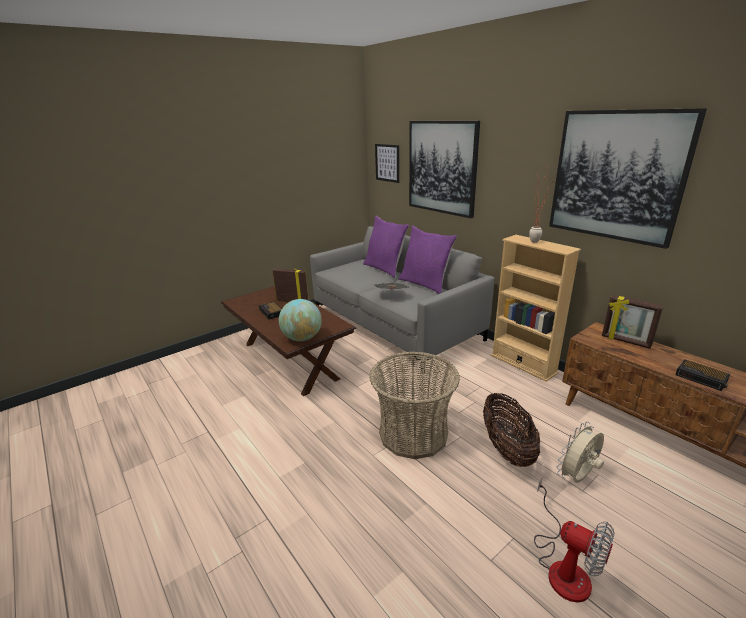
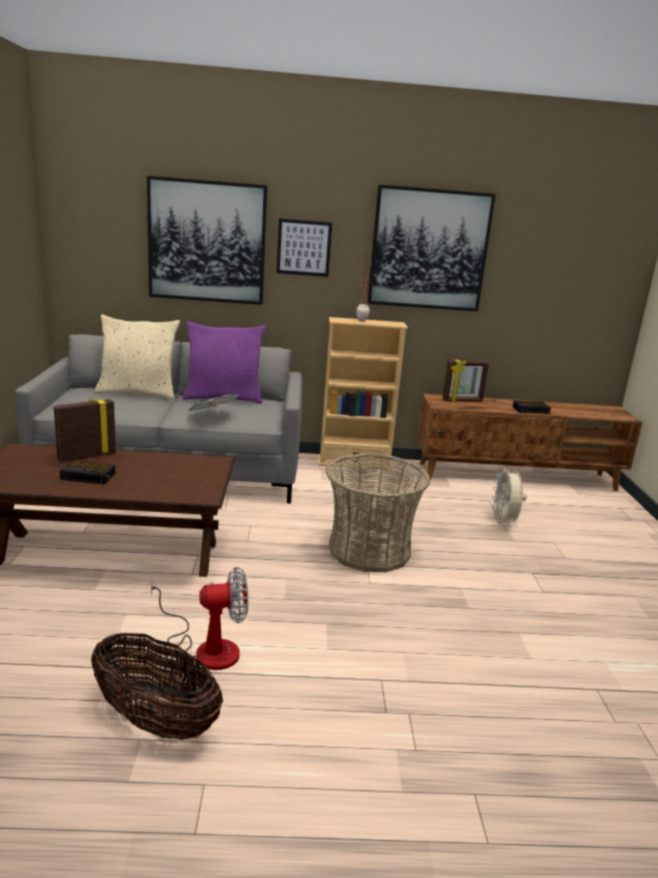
camera: 55 degrees left, 5 degrees down
(302, 338) = (202, 486): globe -> none
(385, 269) = (138, 392): purple pillow -> beige pillow
(387, 163) = (93, 235): picture -> picture (304, 248)
(507, 448) = (444, 525): basket -> basket (155, 720)
(563, 566) = (571, 570): fan -> fan (206, 647)

